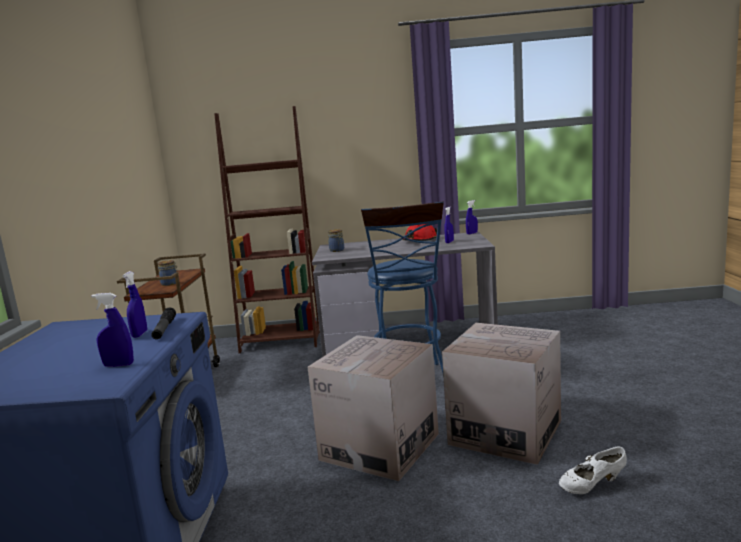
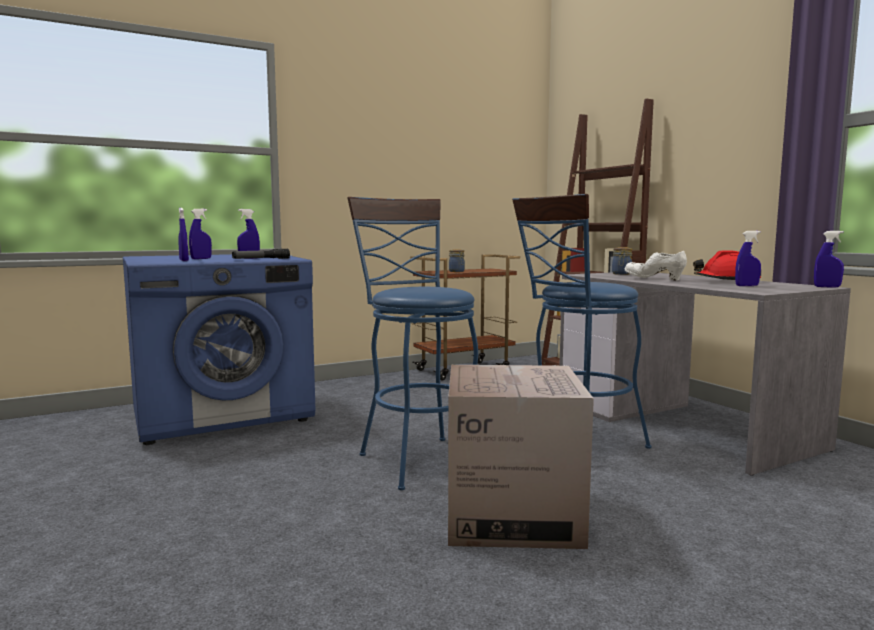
camera: 60 degrees right, 5 degrees down
(94, 357) = (201, 258): none -> blue spray bottle
(380, 447) = (418, 458): cardboard box -> blue stool
(592, 486) = (421, 591): white shoe -> white shoe (654, 279)

